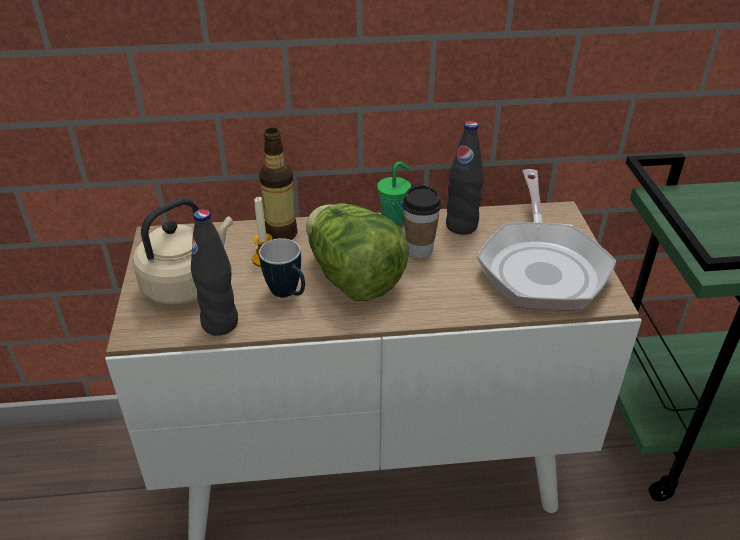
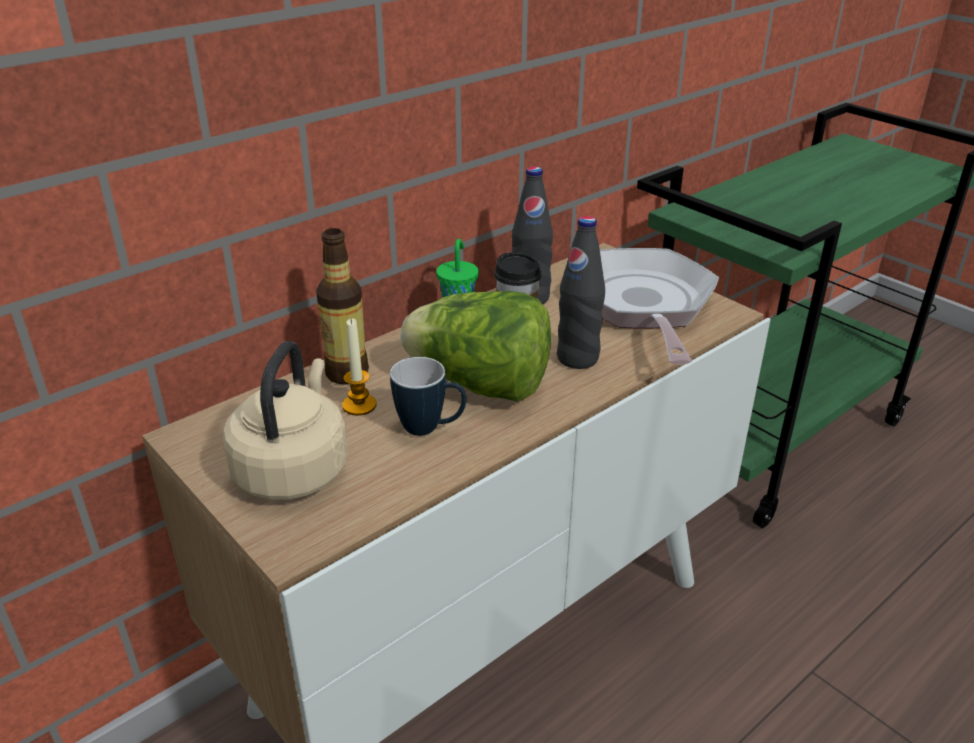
camera: 35 degrees left, 5 degrees down
(220, 323) = (388, 490): black bottle -> black bottle (577, 358)
(541, 266) = (644, 306): frying pan -> frying pan turned 150 degrees counterclockwise

